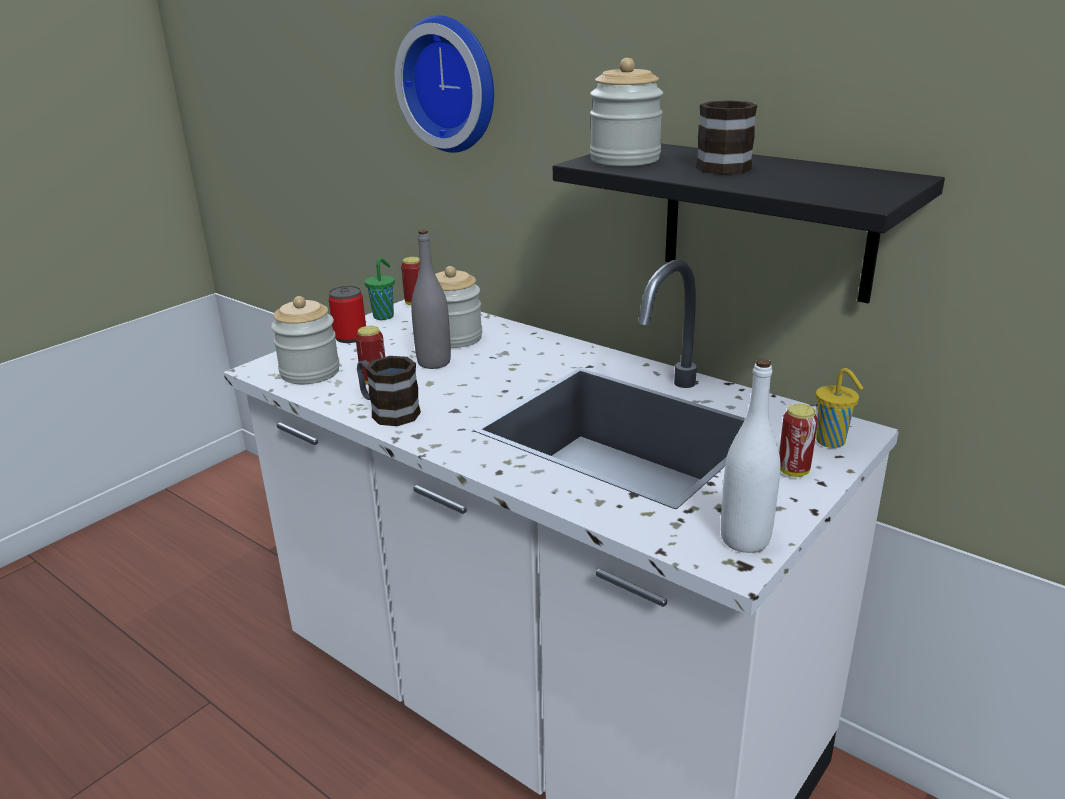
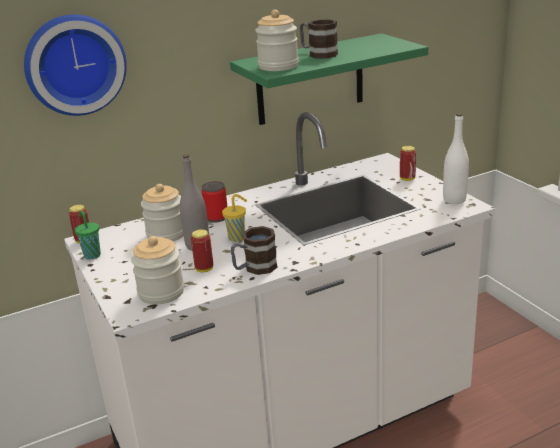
camera: 65 degrees left, 0 degrees up
(350, 337) = (115, 272): can -> can (216, 217)
(767, 220) = (310, 80): black shelf -> green shelf
(832, 442) = (389, 166): yellow cup -> yellow cup (237, 238)

